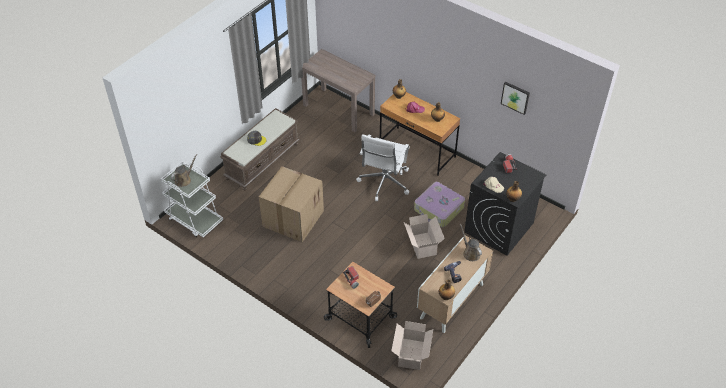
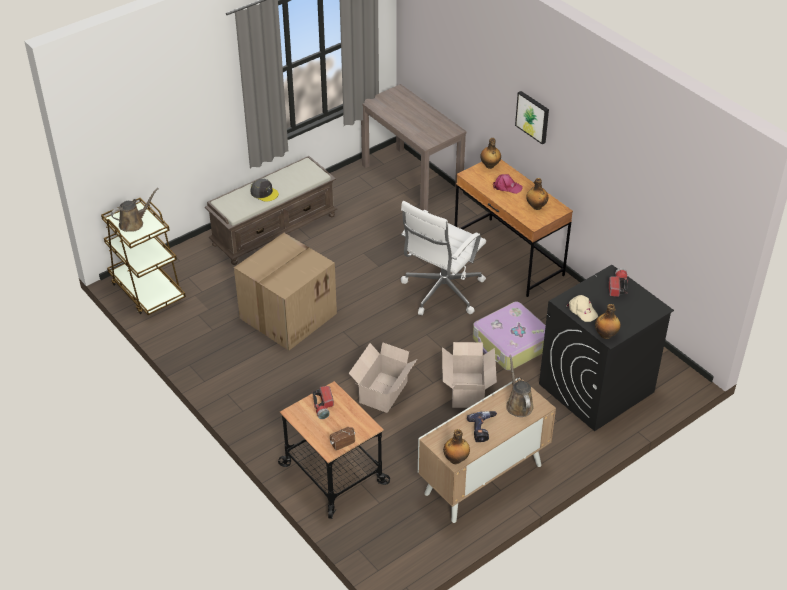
camera: 15 degrees right, 5 degrees down
(194, 219) = (147, 290): white cart -> brown cart
(411, 355) = (390, 543): cardboard box -> cardboard box (382, 393)
(515, 97) = (649, 182): picture -> picture (533, 116)

